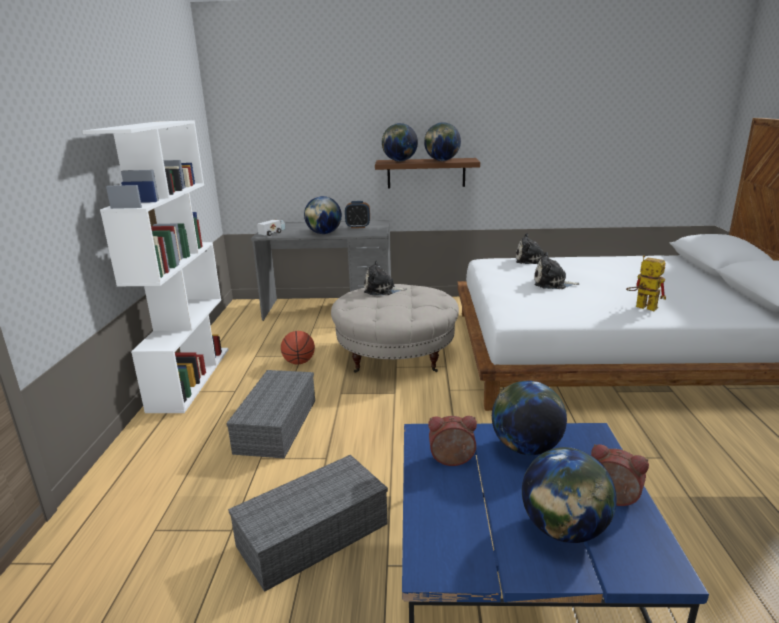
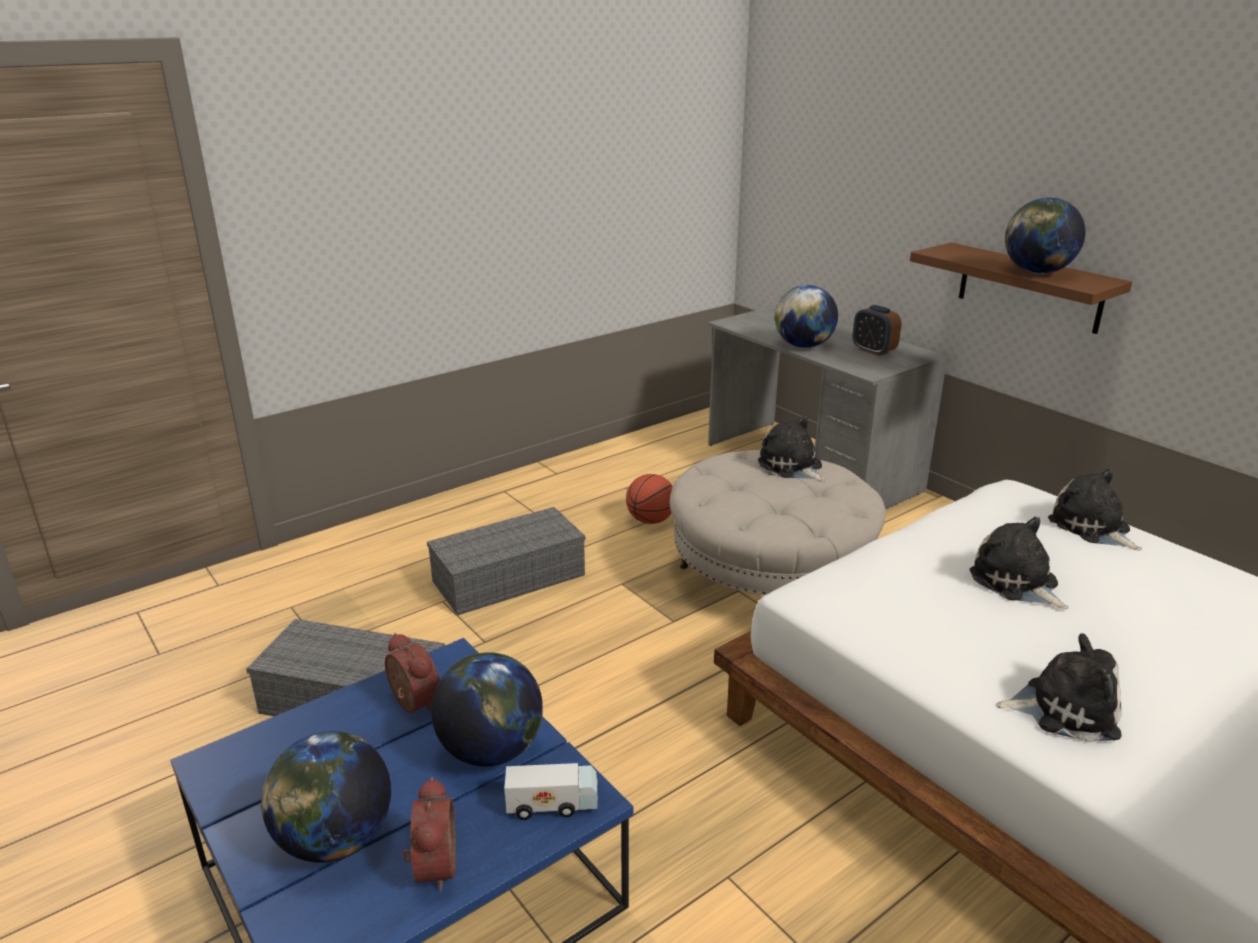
camera: 50 degrees right, 5 degrees up
(190, 377) = (533, 479): white bookcase -> none
(272, 233) = (747, 323): toy truck -> toy truck (553, 804)
(399, 161) = (969, 255): globe -> none
(641, 307) = (1064, 708): toy robot -> plush toy

